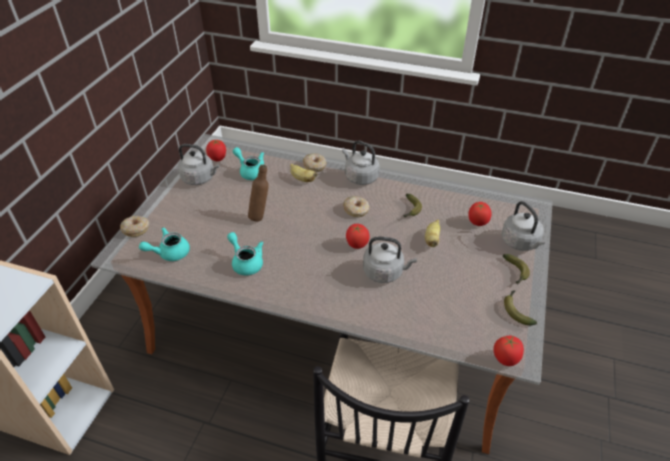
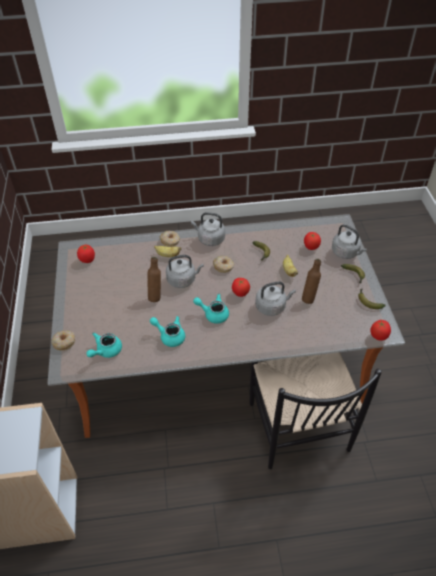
camera: 25 degrees left, 5 degrees up
(200, 178) = (85, 282): grey kettle -> grey kettle (183, 280)
(251, 171) = (123, 262): turquoise teapot -> turquoise teapot (213, 314)
(439, 278) = (309, 297): none -> brown bottle

